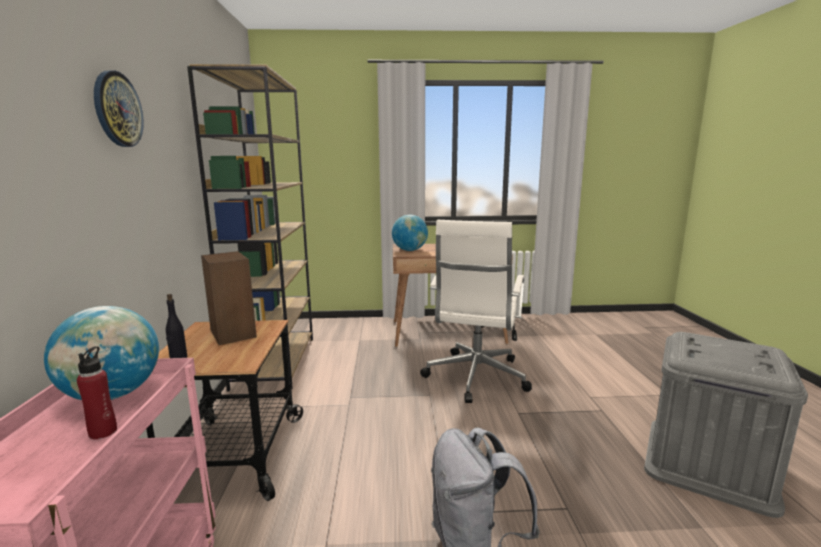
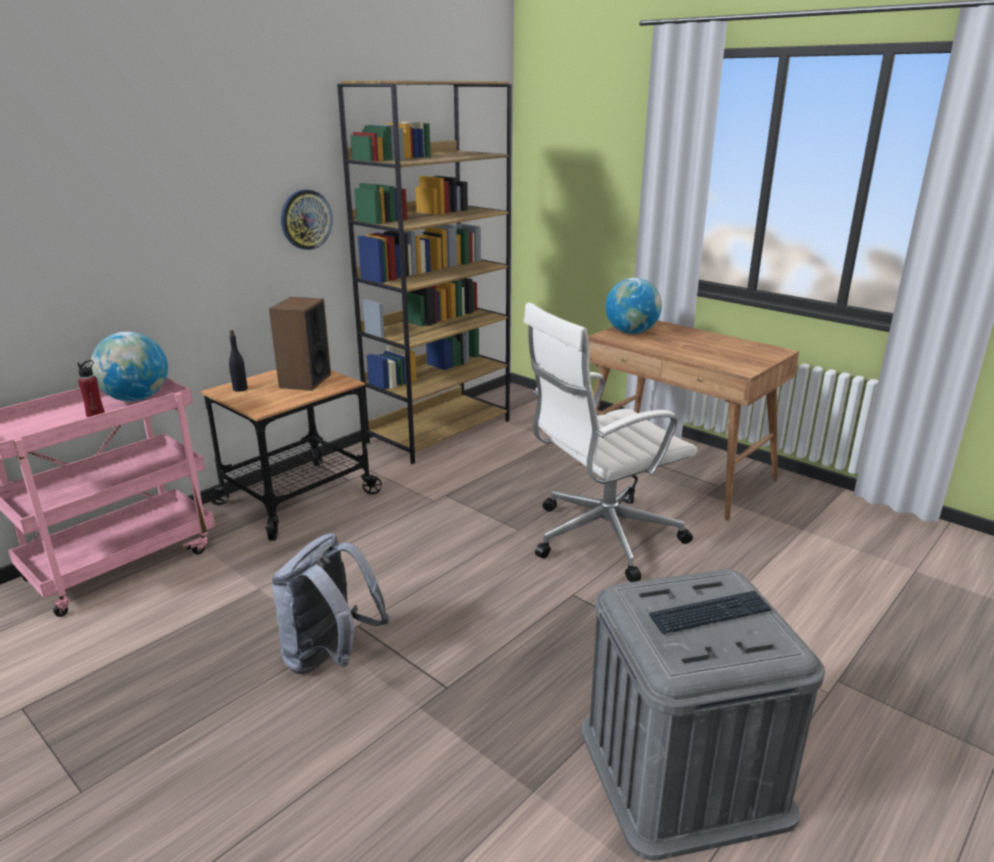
camera: 45 degrees right, 10 degrees up
(117, 109) = (220, 155): wall clock -> wall clock (306, 219)
(725, 350) = (710, 614): none -> keyboard

